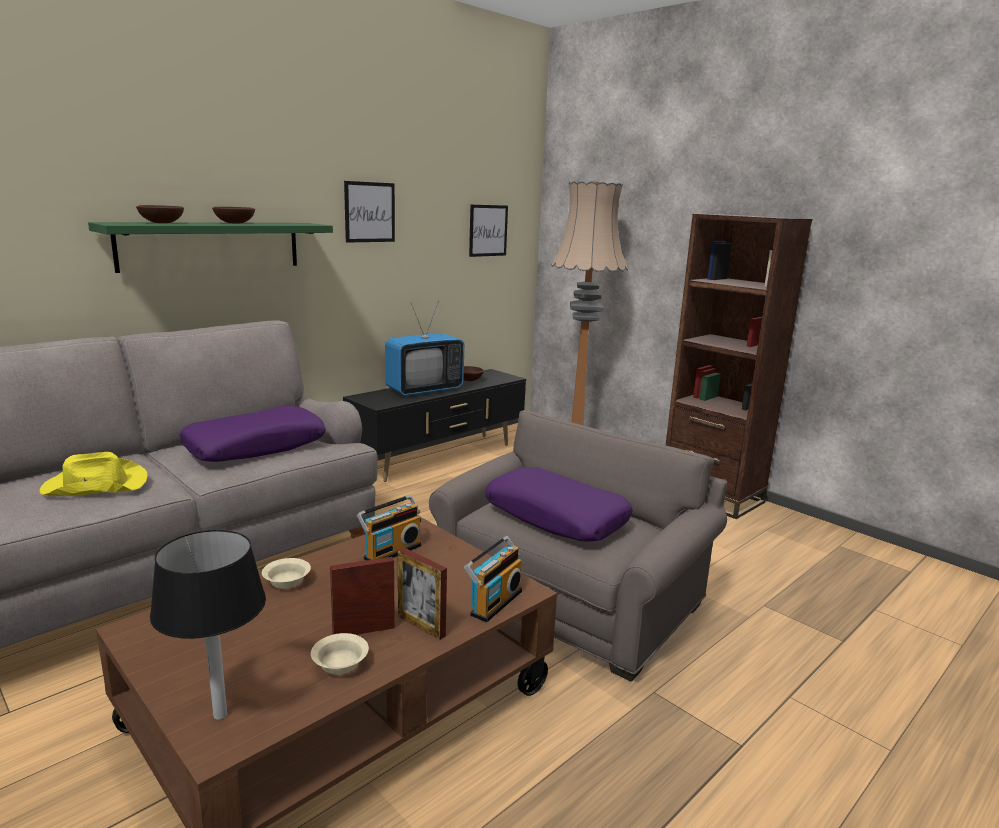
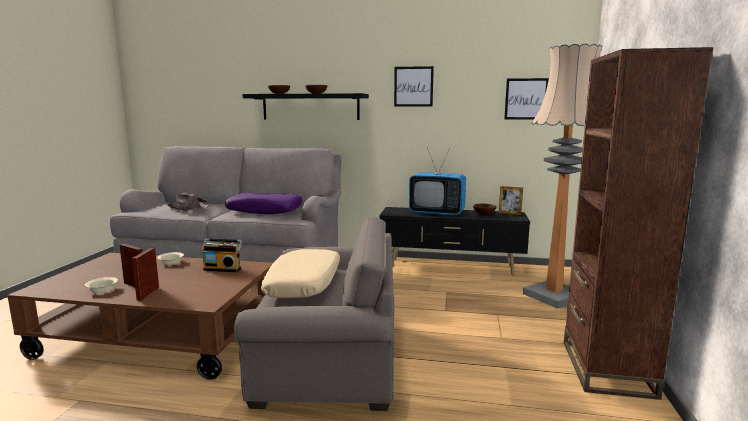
camera: 55 degrees right, 5 degrees down
(94, 485) = (188, 208): yellow hat -> brown hat
(211, 245) = (310, 107): green shelf -> black shelf
(220, 715) = (54, 284): black table lamp -> none
(487, 374) = (510, 214): none -> picture frame
(493, 602) = (187, 301): radio -> none
(556, 517) = (304, 284): purple pillow -> beige pillow

